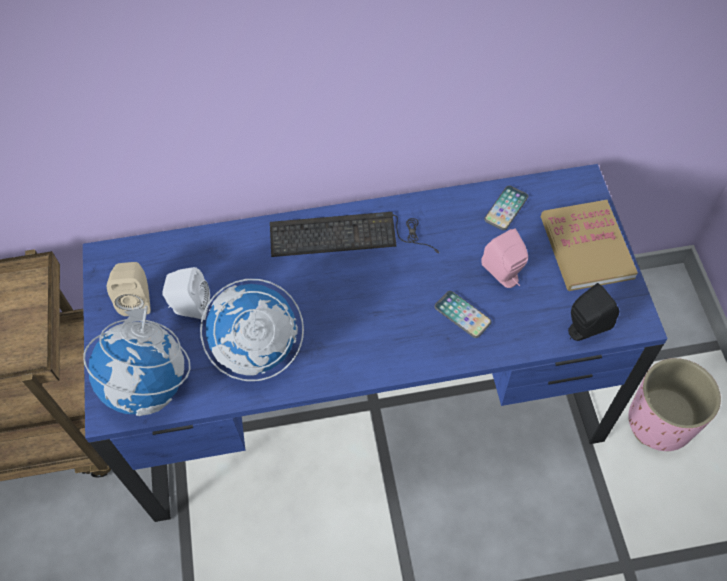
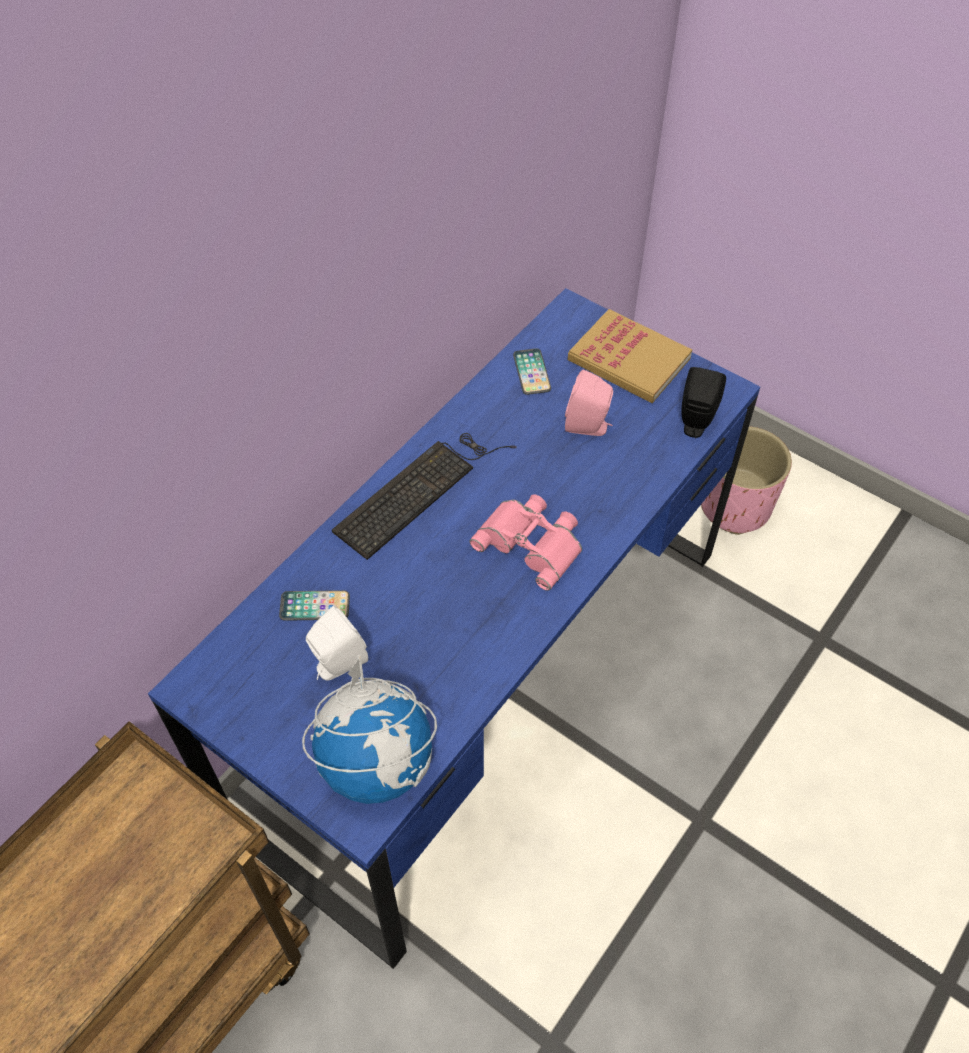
camera: 45 degrees left, 5 degrees down
(137, 300) = (273, 698): beige speaker -> none
(256, 351) = (446, 650): globe -> none
(381, 324) = (532, 542): none -> pink binoculars
(462, 315) = (591, 483): phone -> phone (315, 606)

